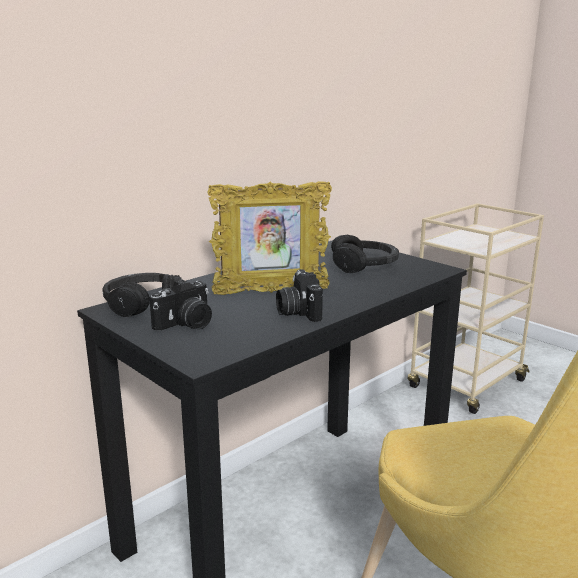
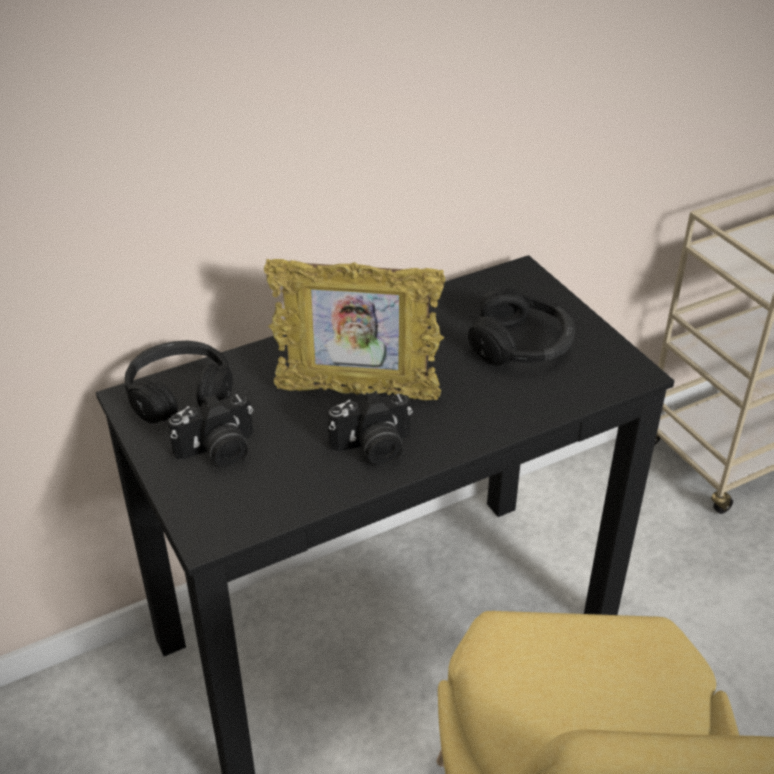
camera: 15 degrees right, 20 degrees up
(297, 312) = (373, 448): camera -> camera turned 105 degrees counterclockwise

